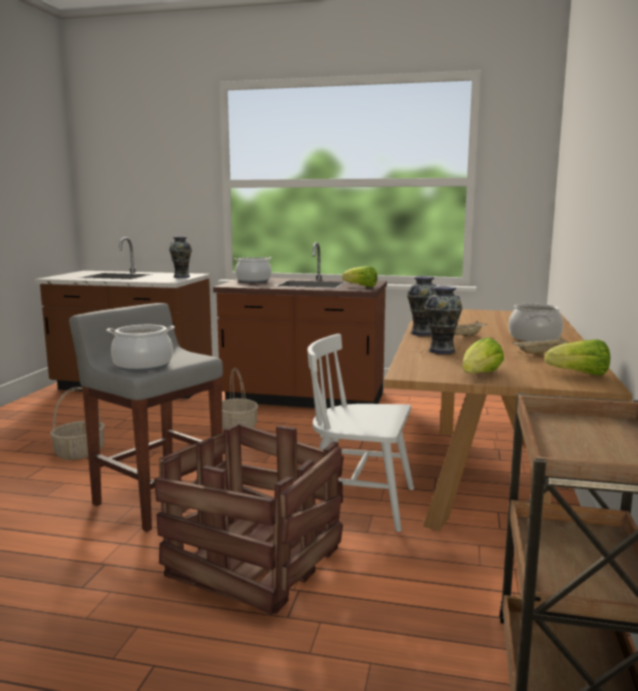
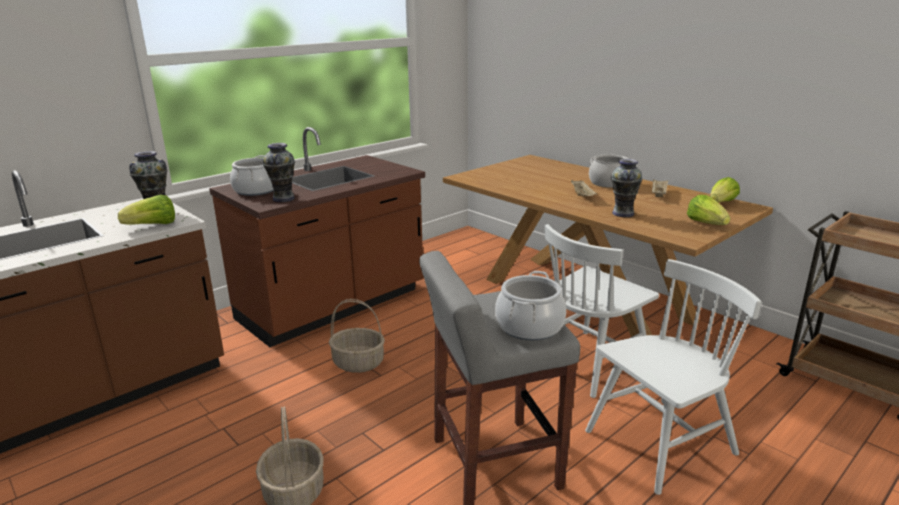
camera: 55 degrees left, 10 degrees up
(254, 562) = (660, 443): crate -> white chair
(361, 286) = (387, 168): lettuce -> lettuce (153, 226)
(422, 333) = (553, 202): vase -> vase (284, 198)

